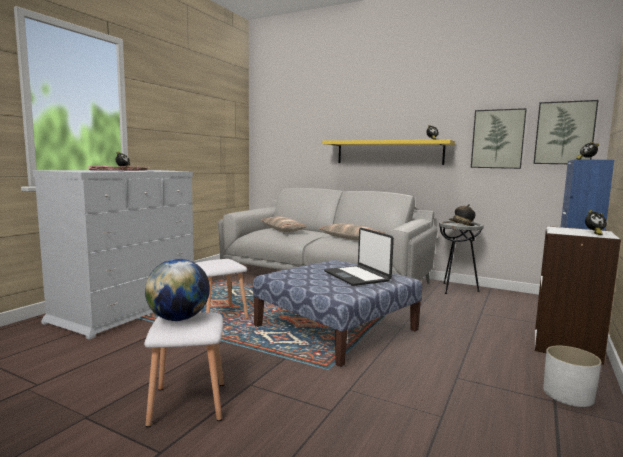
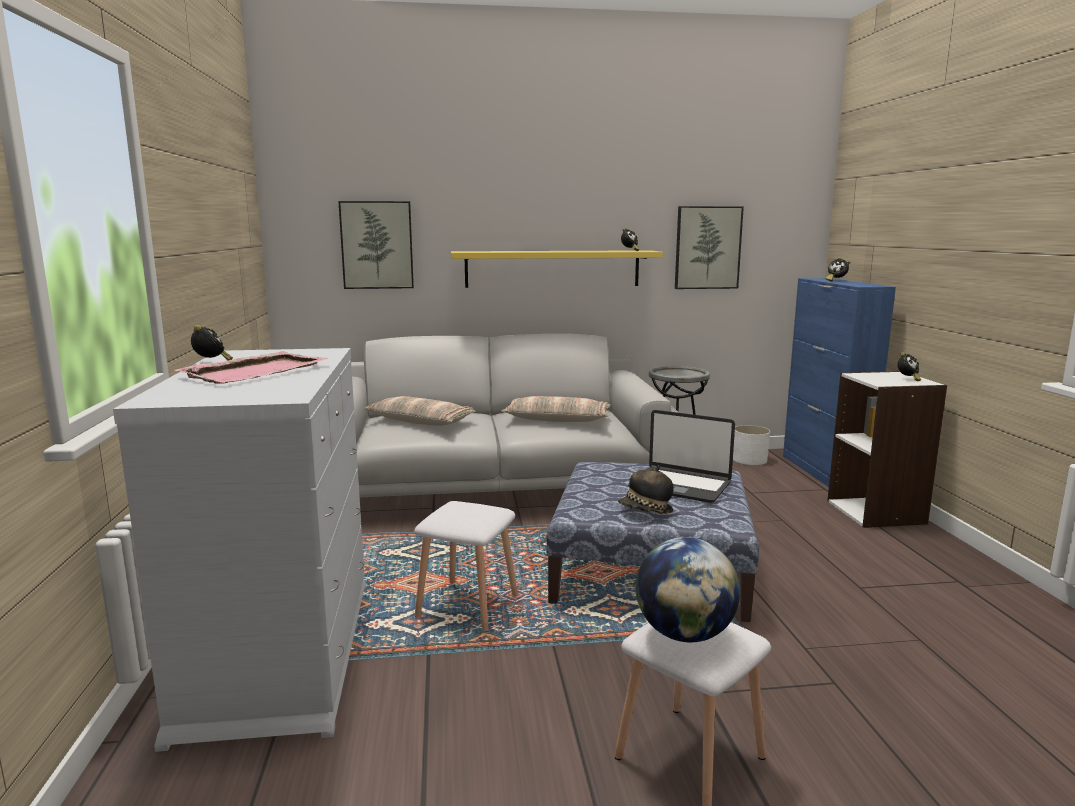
camera: 35 degrees left, 5 degrees up
(461, 225) = (680, 373): hat -> hat (646, 511)
(564, 133) = (783, 240): picture -> picture (377, 245)
(568, 394) = (955, 569): white planter -> white planter (749, 460)

